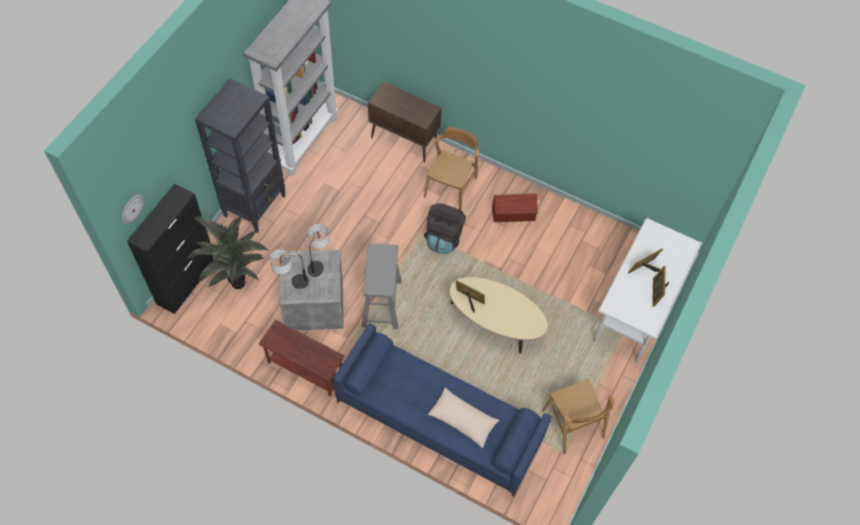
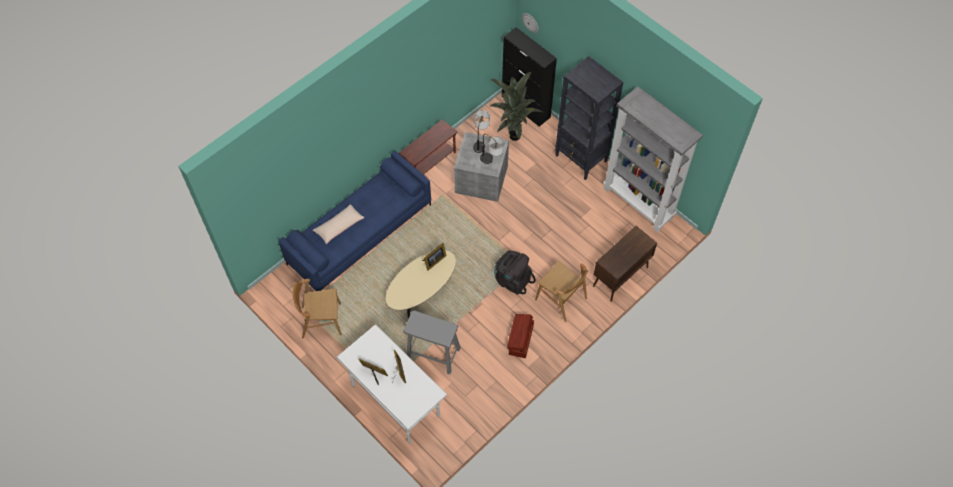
camera: 110 degrees right, 0 degrees up
(381, 303) = (467, 222): grey stool -> grey stool (433, 354)

